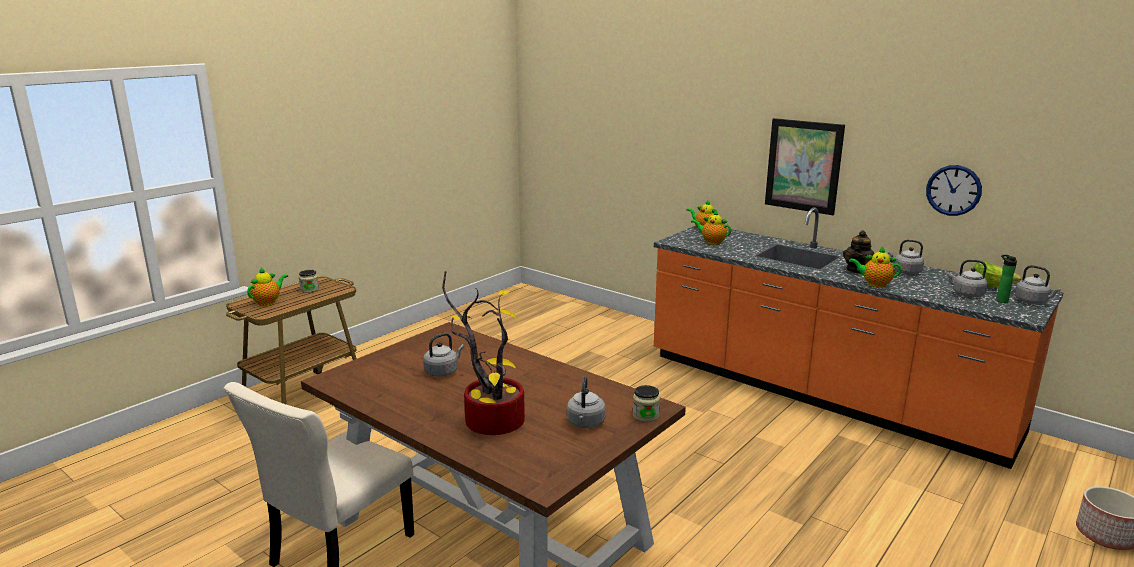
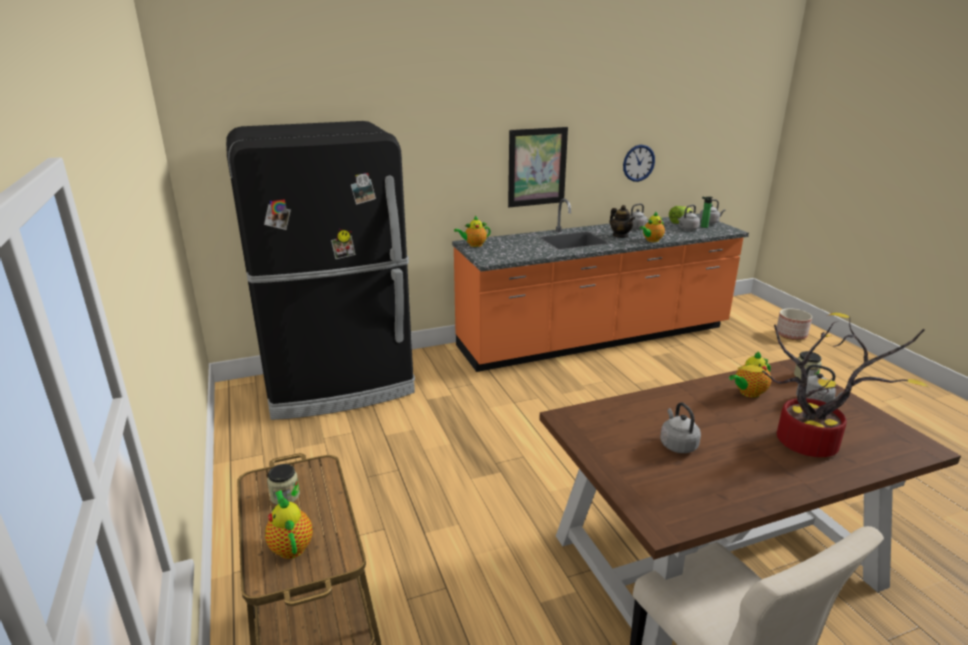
camera: 60 degrees left, 5 degrees up
(566, 316) = (339, 385): none -> black fridge
(711, 242) = (508, 251): teapot -> teapot (748, 393)

